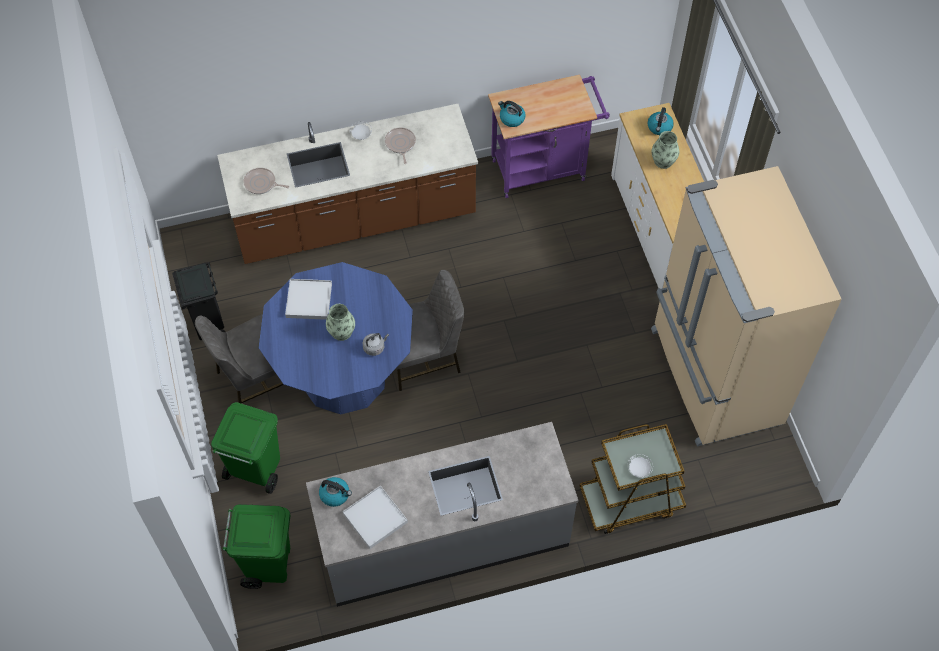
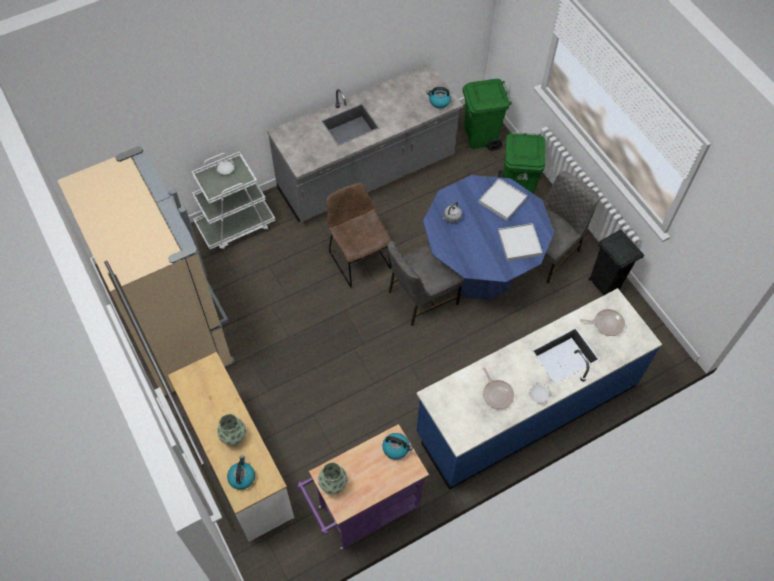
camera: 165 degrees right, 0 degrees up
(341, 332) = (482, 224): vase -> vase (333, 484)
(355, 220) = (526, 409): brown counter -> blue counter
(375, 518) = (406, 93): white tray -> white tray (502, 200)
(485, 422) = (358, 258): none -> brown chair
(630, 501) = (236, 225): brown cart -> white cart

